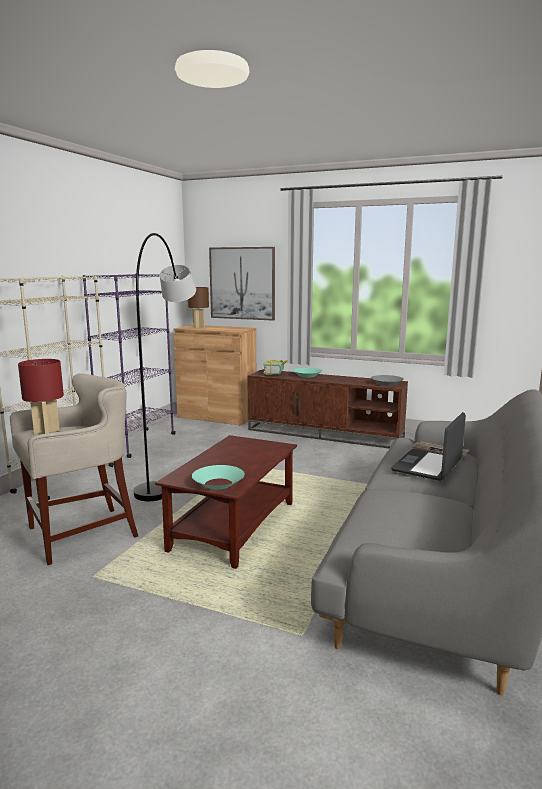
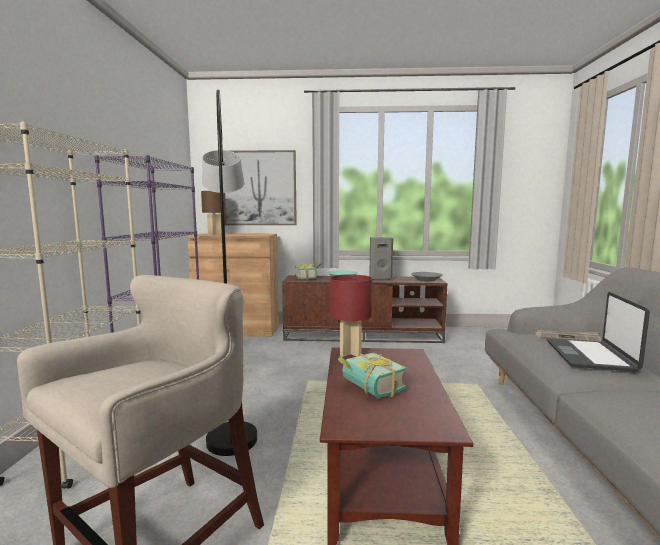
camera: 20 degrees left, 5 degrees down
(46, 432) = (103, 379): red table lamp -> red table lamp (350, 353)
(216, 463) = (368, 389): none -> book
(218, 483) = (414, 422): turquoise bowl -> none
(343, 378) = (379, 278): none -> grey speaker

